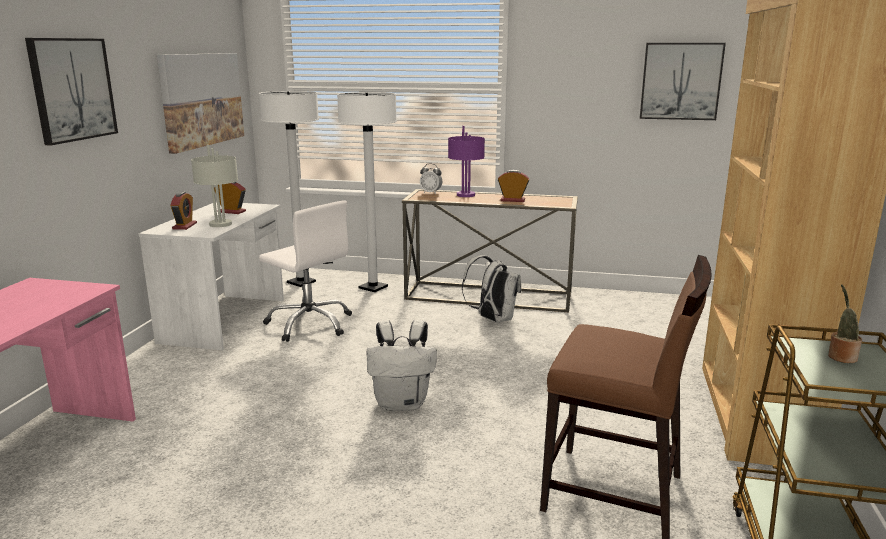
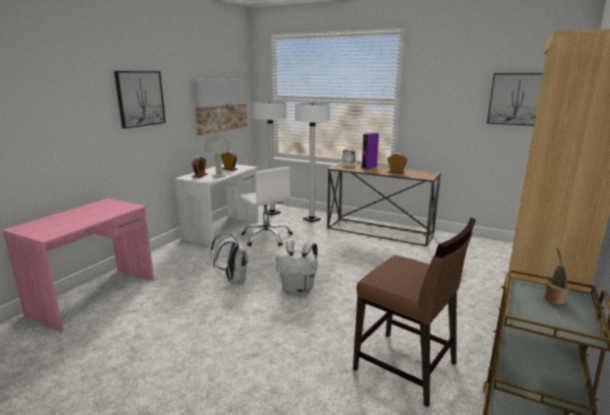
camera: 15 degrees right, 0 degrees up
(466, 195) = (369, 167): purple table lamp -> purple speaker
(492, 319) = (375, 246): white backpack -> white backpack (234, 280)

